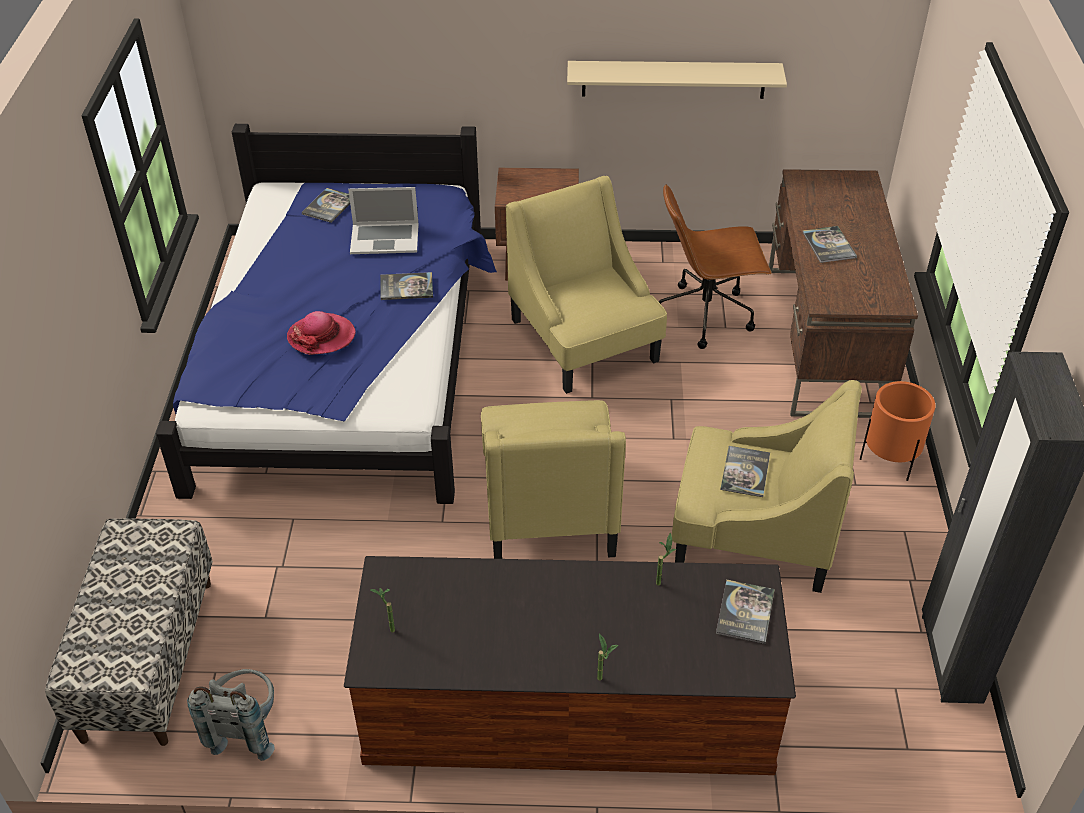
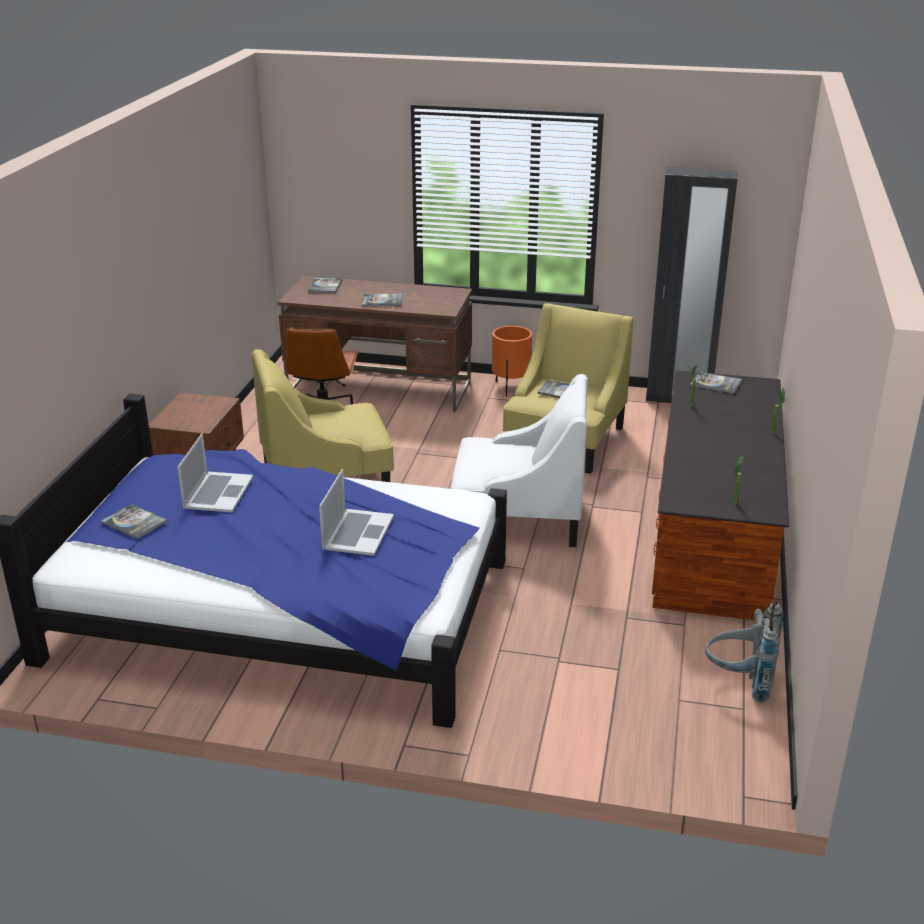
camera: 80 degrees left, 15 degrees down
(147, 658) = (661, 744): bench -> none
(321, 336) = (357, 532): hat -> laptop
(406, 287) = (305, 485): book -> book (325, 286)
(549, 505) = (518, 517): yellow armchair -> white armchair
(673, 79) = (197, 274): beige shelf -> none

